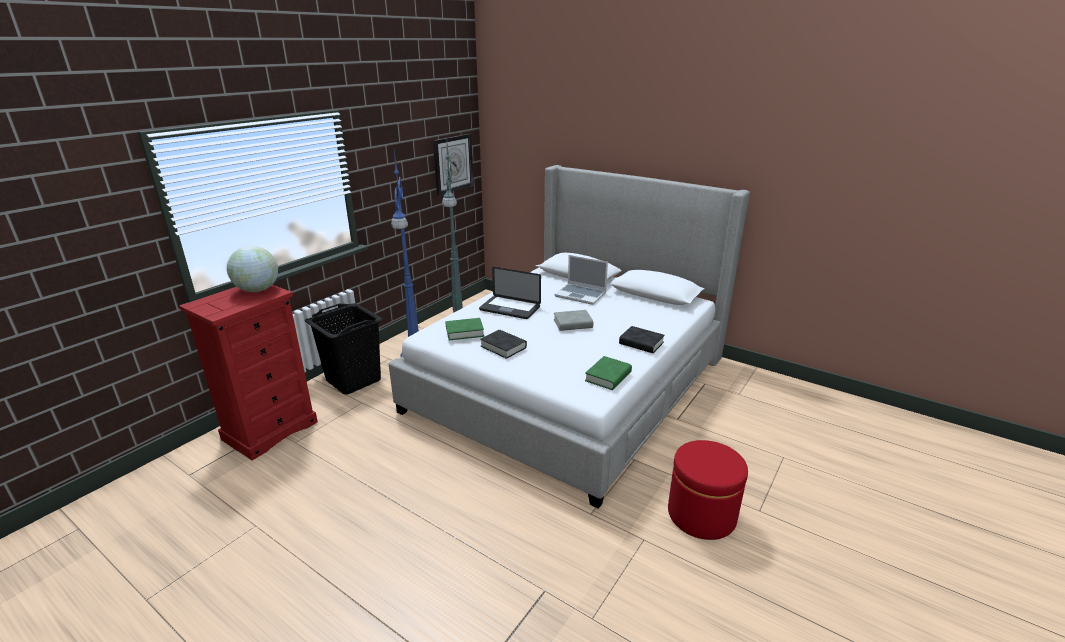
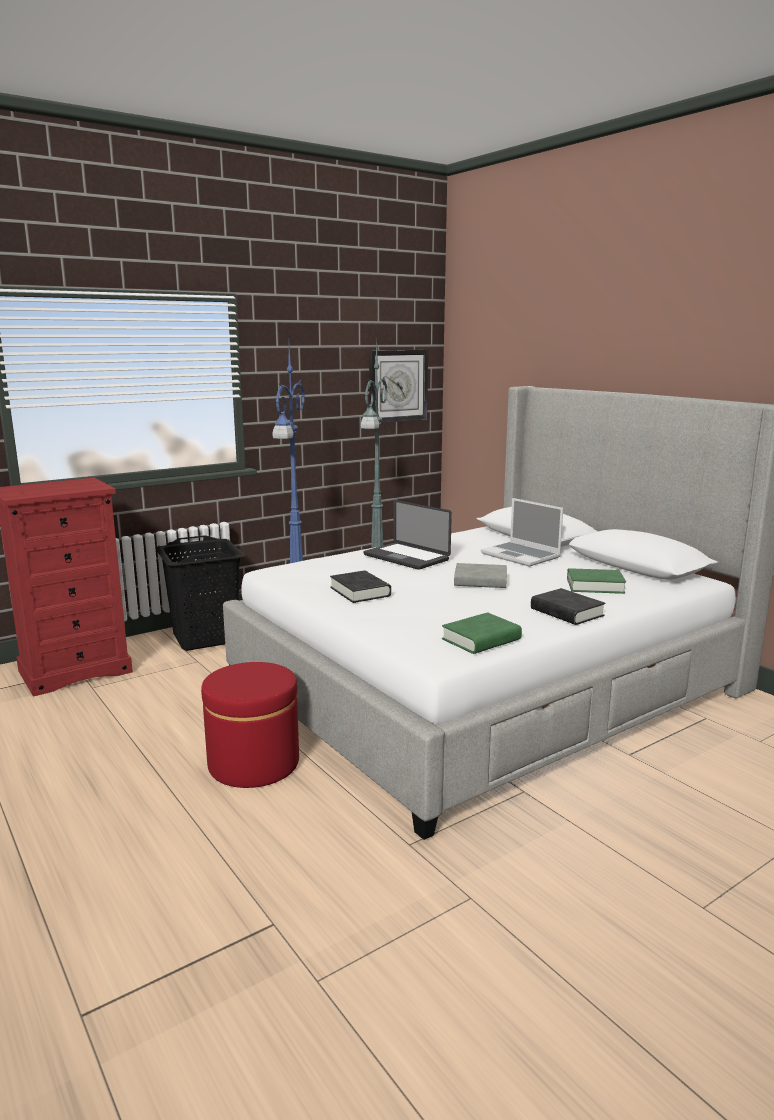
camera: 20 degrees right, 10 degrees down
(258, 290) = (82, 484): globe -> none
(464, 332) = (322, 571): green book -> green book (595, 586)
(701, 515) = (591, 888): red ottoman -> red ottoman (254, 764)

